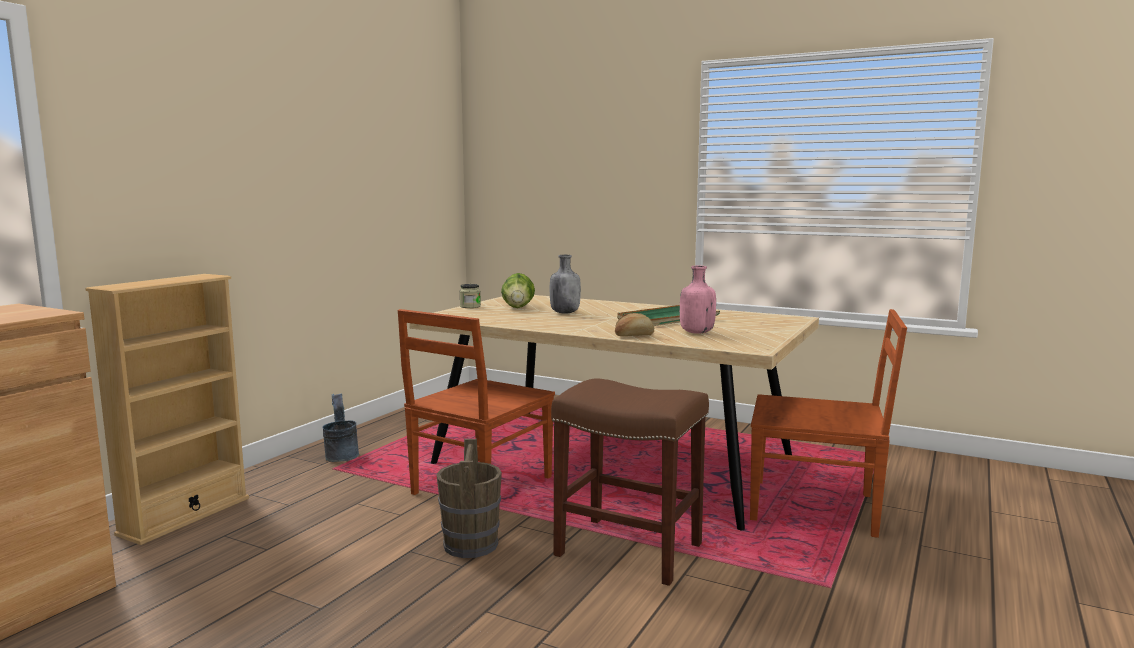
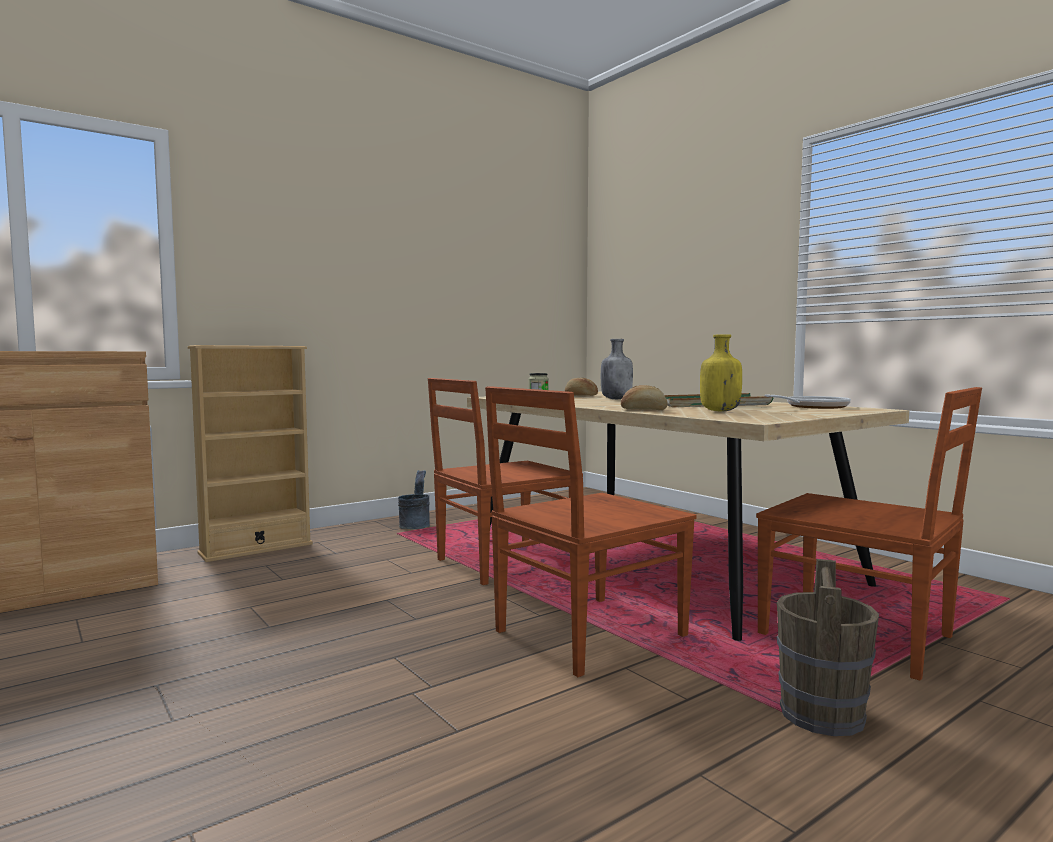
camera: 25 degrees right, 5 degrees down
(471, 544) = (443, 604): brown bucket -> brown bucket (822, 714)
(518, 307) = (580, 396): lettuce -> bread
(626, 550) = (586, 635): brown stool -> brown chair
(696, 332) = (719, 411): pink bottle -> yellow bottle
(749, 318) = (813, 407): none -> frying pan

